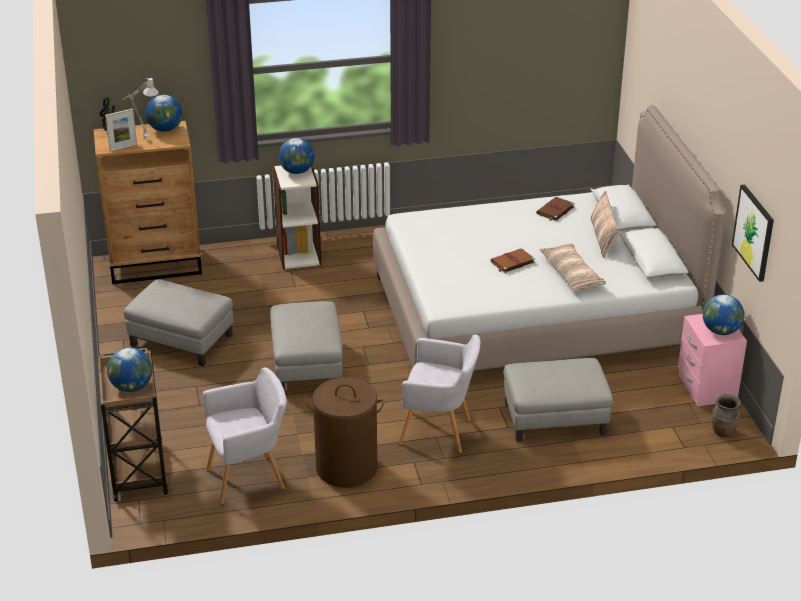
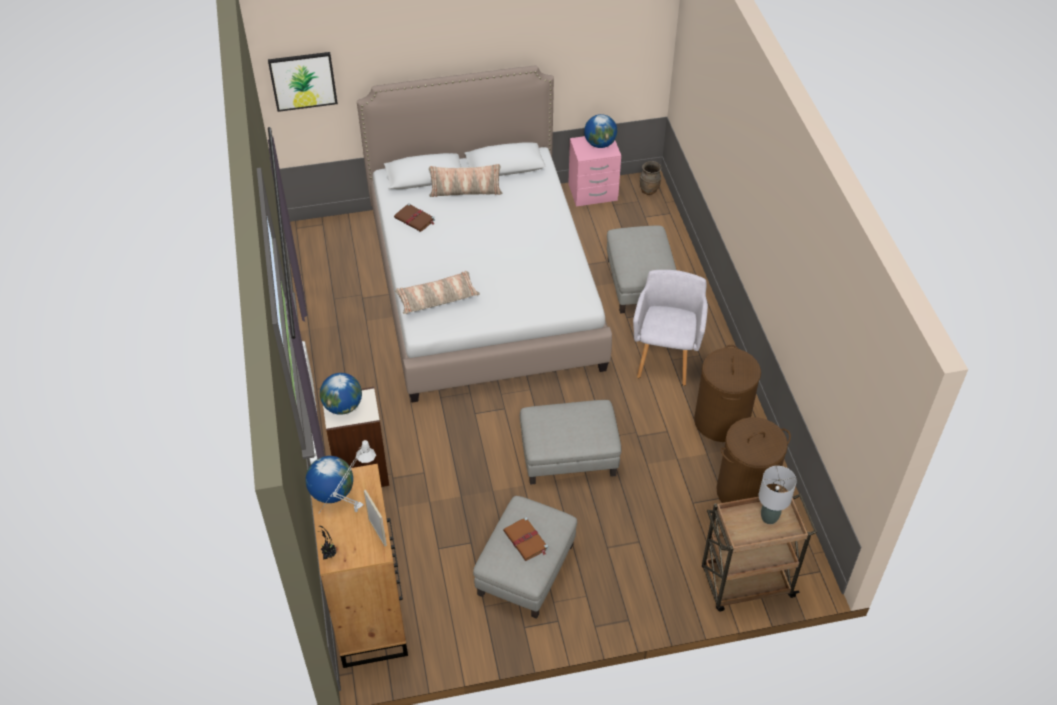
camera: 90 degrees left, 15 degrees up
(132, 387) = (769, 517): globe -> grey table lamp
(249, 478) = (745, 491): grey armchair -> brown laundry basket
(512, 262) = (509, 252): brown book -> brown book (526, 540)
(572, 274) = (529, 215): pillow -> pillow (437, 298)
(754, 232) = (594, 60): picture -> picture (303, 81)

